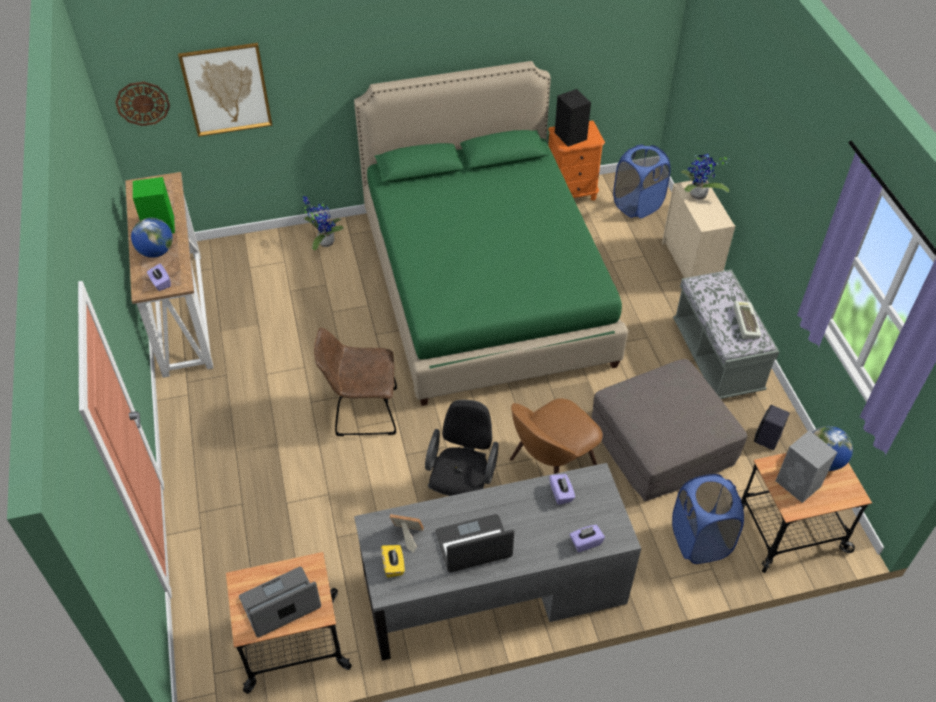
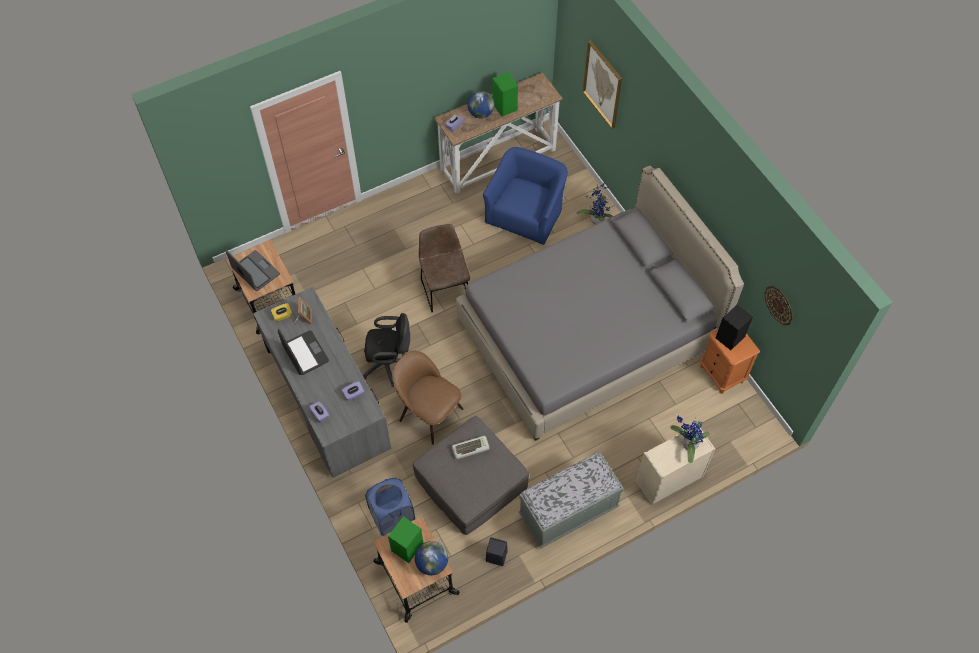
camera: 75 degrees right, 10 degrees up
(142, 103) = (570, 45): wall clock -> wall clock (779, 305)
(284, 305) = (525, 214): none -> blue armchair
(484, 286) = (588, 334): green bed -> grey bed
(637, 205) = (727, 427): blue laundry basket -> none
(744, 322) = (562, 501): keyboard -> keyboard (470, 448)
(799, 484) = (407, 548): grey speaker -> green speaker

